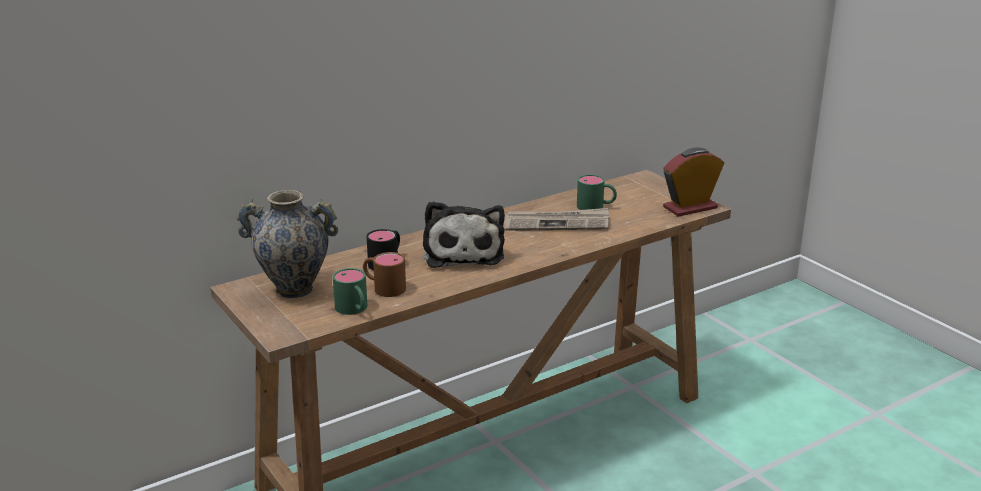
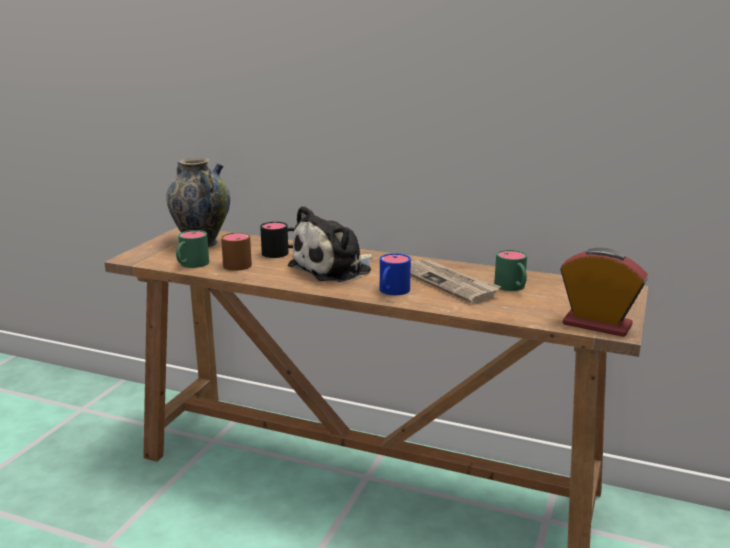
camera: 55 degrees right, 5 degrees down
(547, 248) = (391, 292): none -> blue mug

